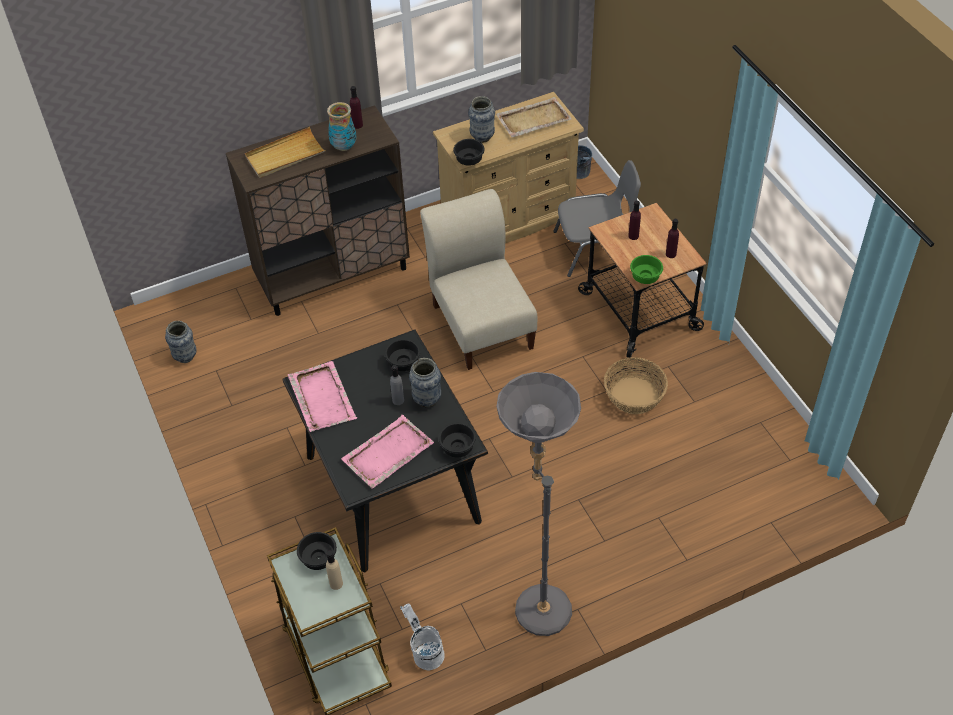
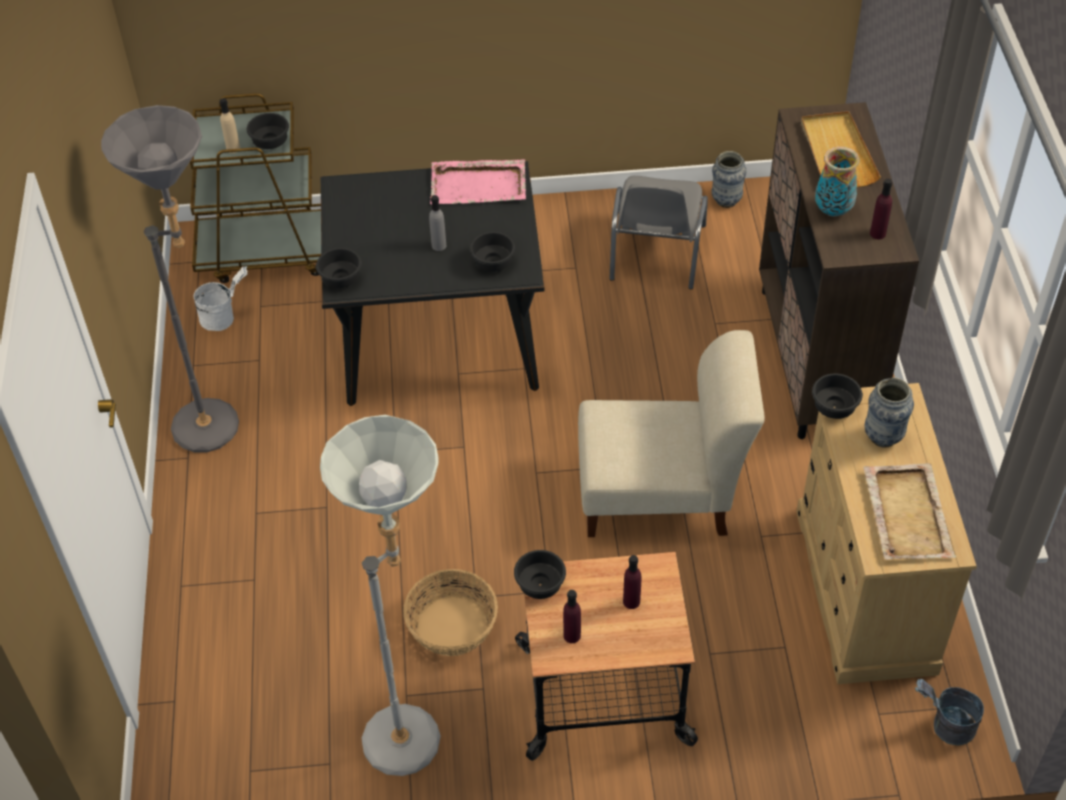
camera: 110 degrees right, 0 degrees up
(387, 453) = (369, 220): pink tray -> none
(427, 400) = (425, 270): vase -> none
(595, 249) = (757, 683): grey chair -> grey chair (655, 254)
(644, 277) = (541, 583): green bowl -> black bowl
(714, 389) = (414, 730): none -> grey floor lamp

